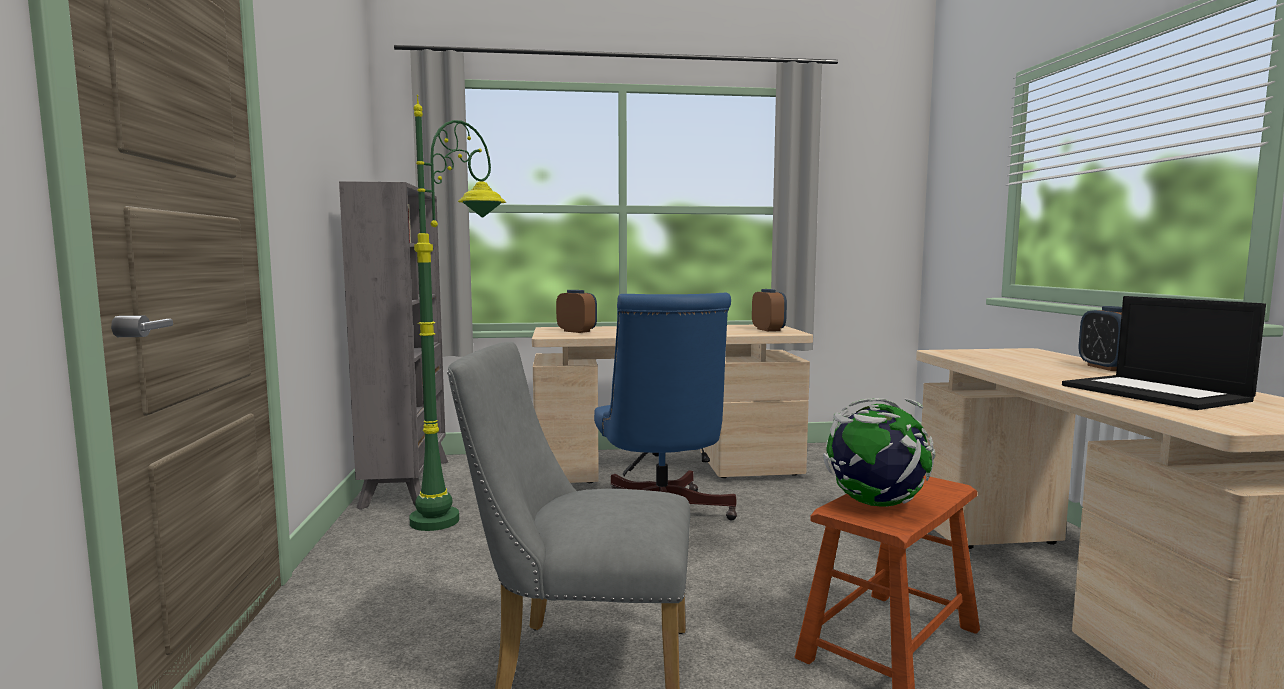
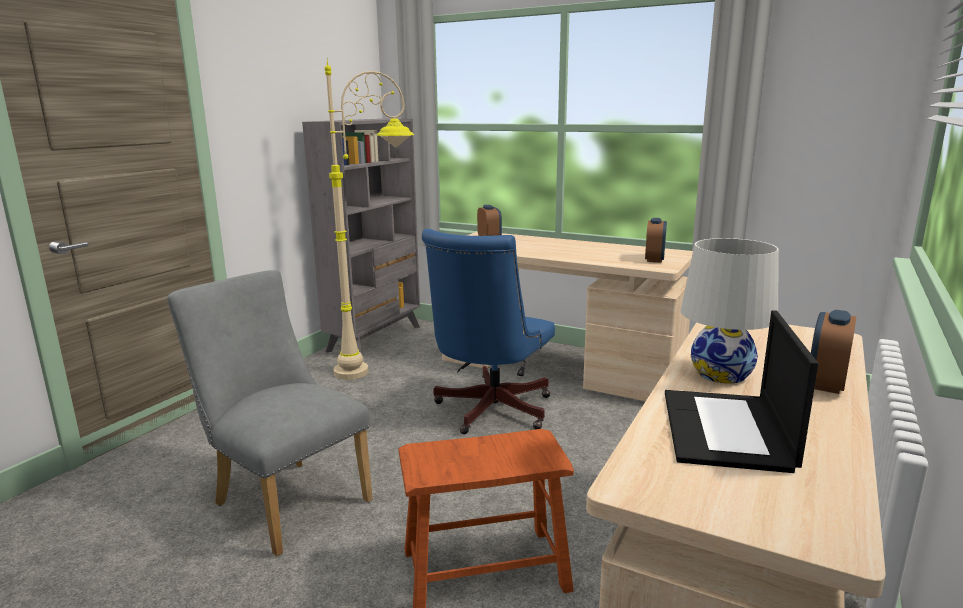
camera: 35 degrees right, 10 degrees up
(465, 508) = (380, 367): green floor lamp -> beige floor lamp
(875, 504) = (453, 454): globe -> none
(1047, 372) = (721, 374): none -> white table lamp

